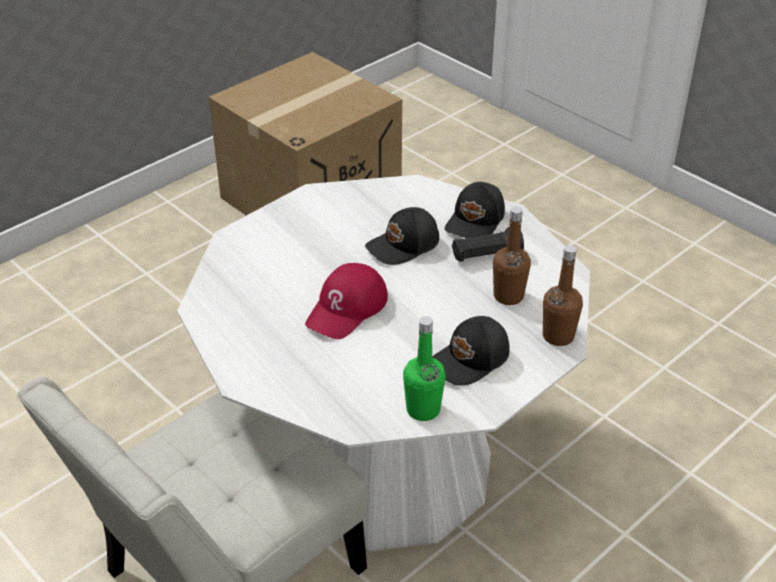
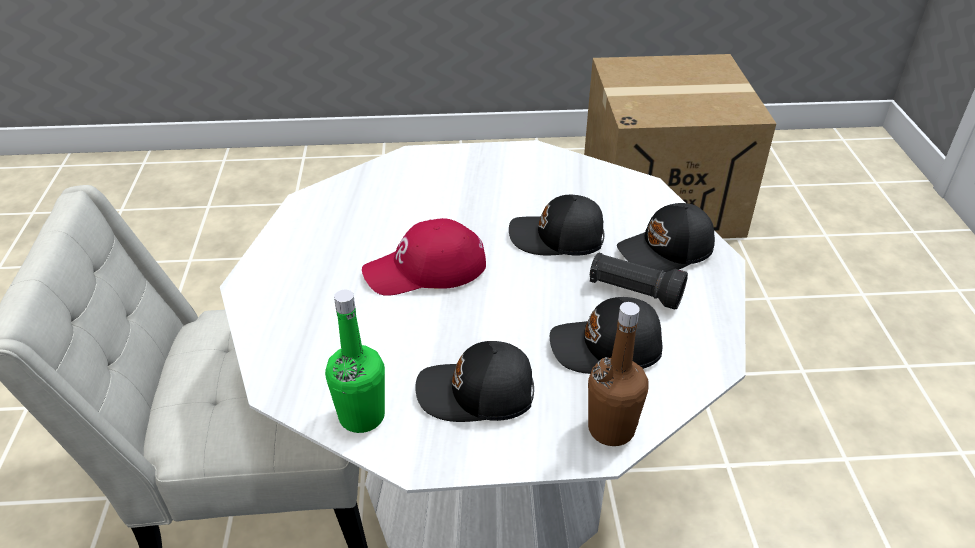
camera: 40 degrees right, 0 degrees up
(508, 296) = (607, 349): brown bottle -> black cap

